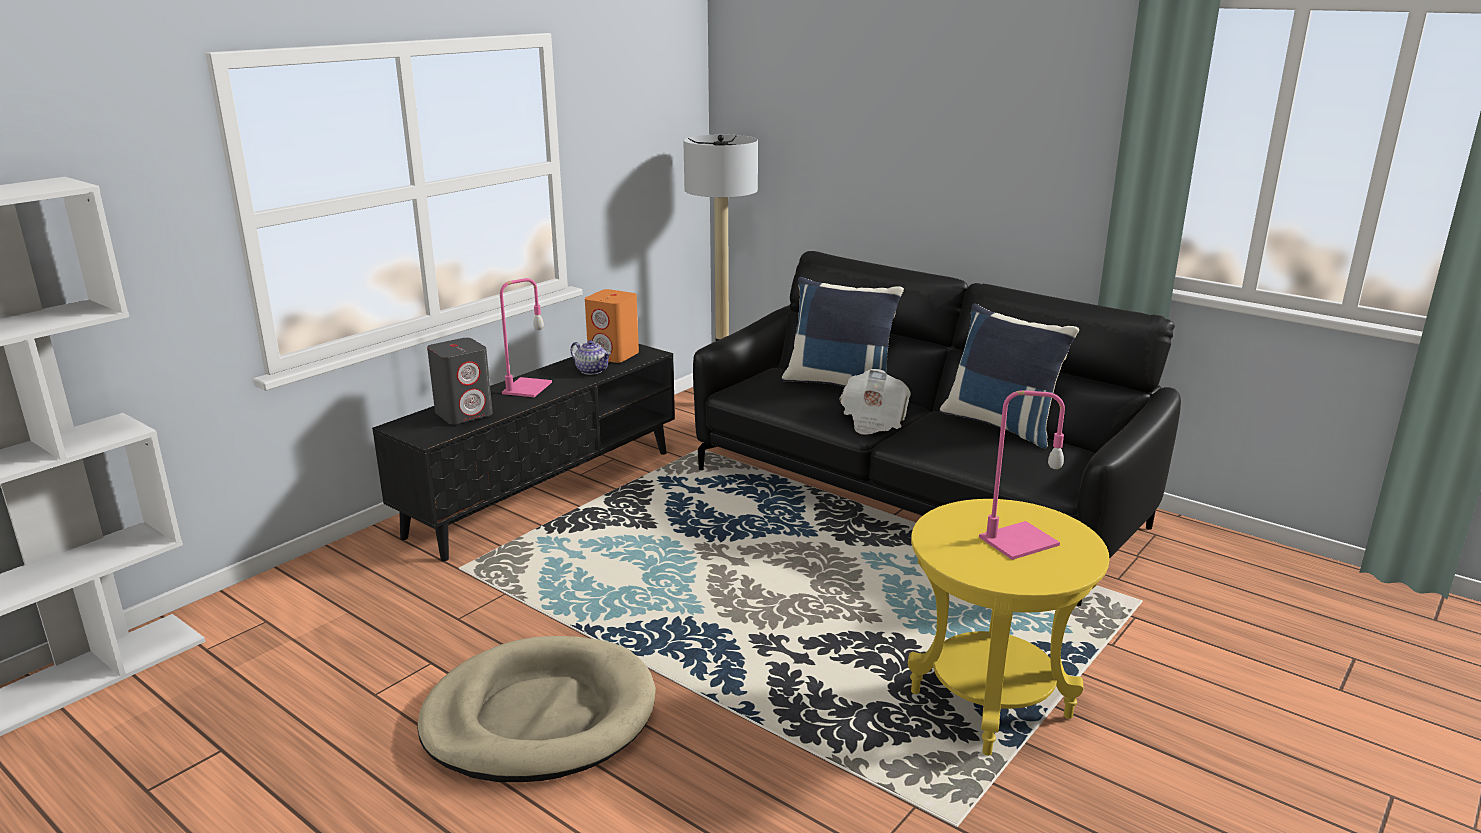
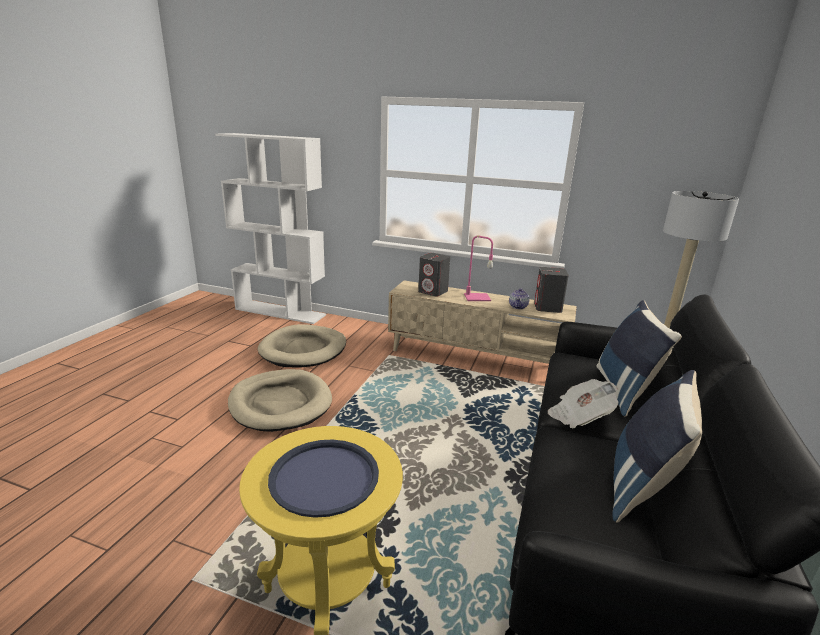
camera: 70 degrees right, 0 degrees up
(331, 668) = (303, 350): none -> beige dog bed
(544, 491) = (476, 357): black tv stand -> beige tv stand
(614, 355) = (547, 308): orange speaker -> grey speaker
(1018, 542) = (324, 477): pink table lamp -> blue tray

